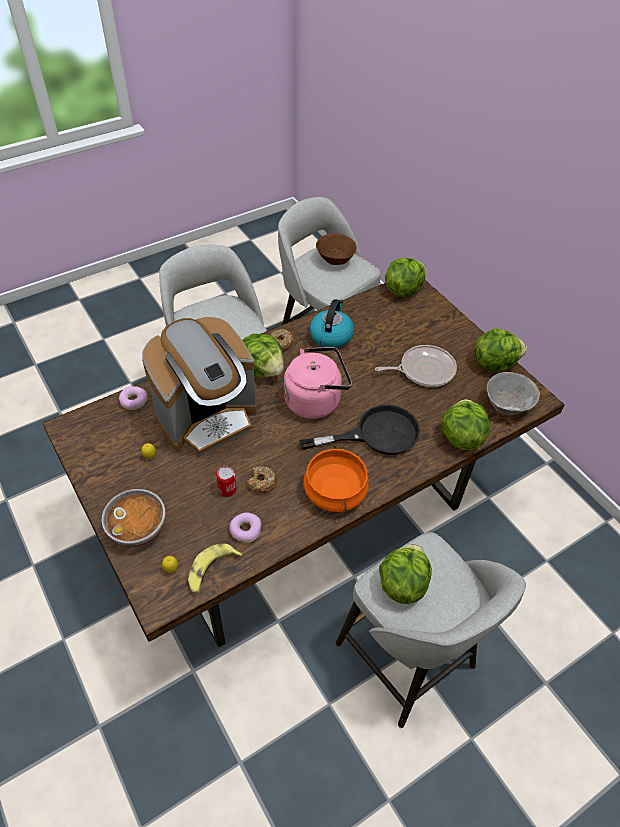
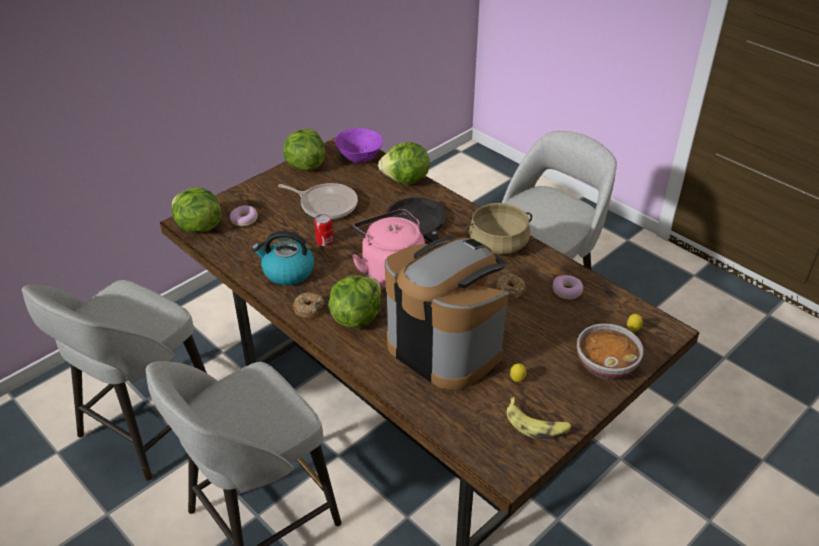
camera: 100 degrees left, 10 degrees down
(133, 401) = (443, 419): donut -> donut (244, 220)
(211, 571) = (619, 304): banana -> banana (537, 425)
(227, 489) = (529, 312): can -> can (324, 241)
(335, 260) = (102, 316): brown bowl -> none
(335, 491) = (498, 243): orange cooking pot -> beige cooking pot
(402, 583) = (548, 224): lettuce -> none
(424, 370) = (326, 205): frying pan -> frying pan turned 135 degrees clockwise
(507, 405) = (359, 157): grey bowl -> purple bowl

